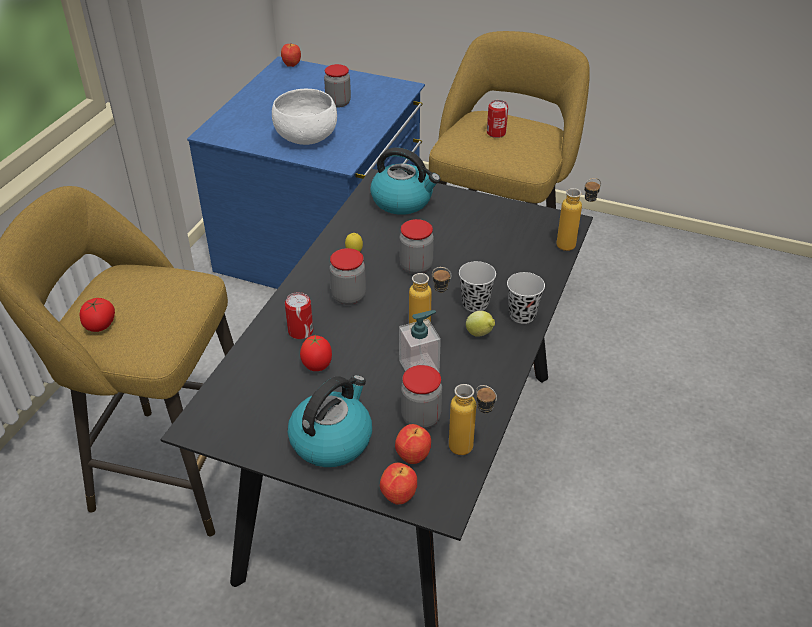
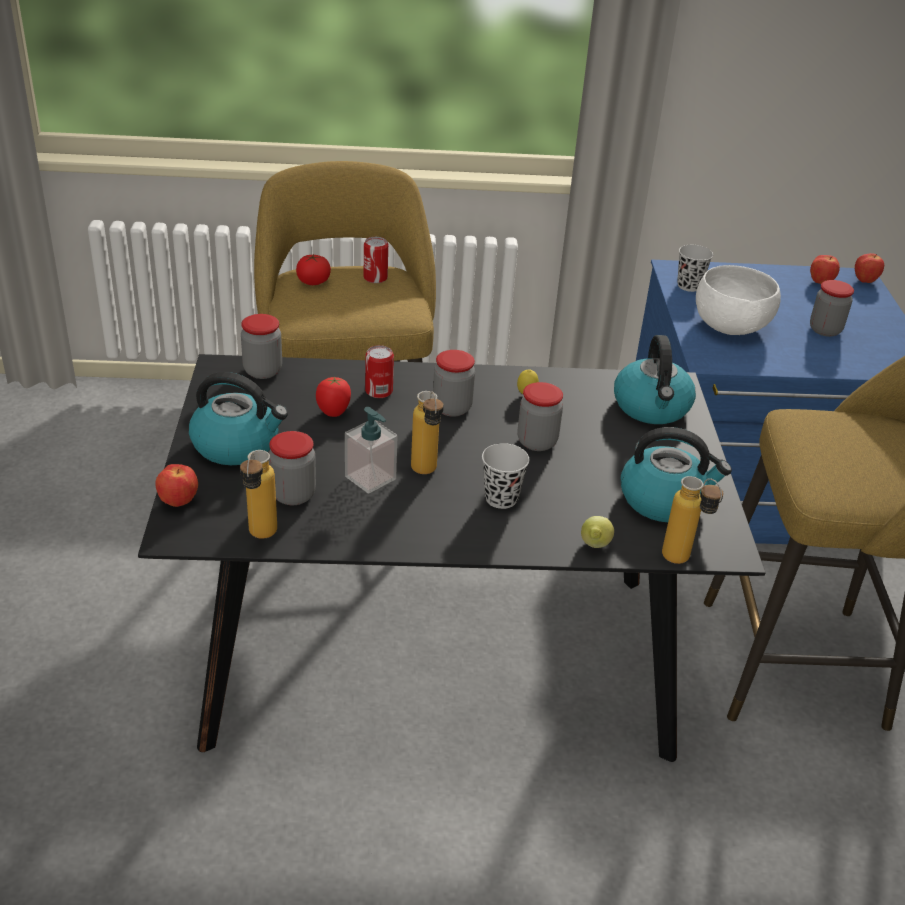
camera: 65 degrees right, 5 degrees down
(222, 398) = (262, 371): none -> jar
(412, 457) = (235, 500): apple -> apple (821, 282)
(480, 334) = (450, 512): lemon -> lemon (594, 546)
(496, 133) = (863, 445): can -> can (375, 278)
(508, 231) = (664, 500): none -> kettle
(522, 315) = (506, 539): black cup -> black cup (689, 286)

